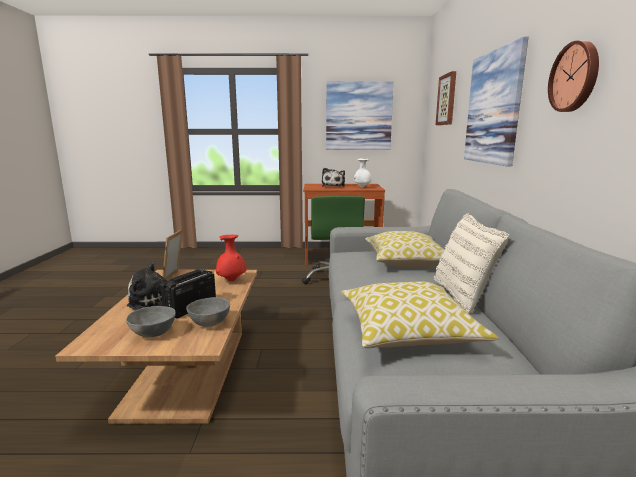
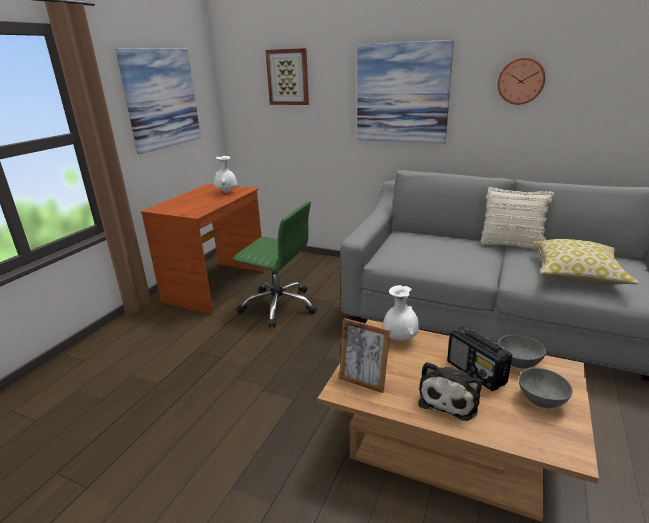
camera: 65 degrees left, 10 degrees up
(231, 281) = (400, 339): red vase -> white vase
(333, 186) = (193, 201): plush toy -> none
(407, 262) = (431, 242): pillow -> none

